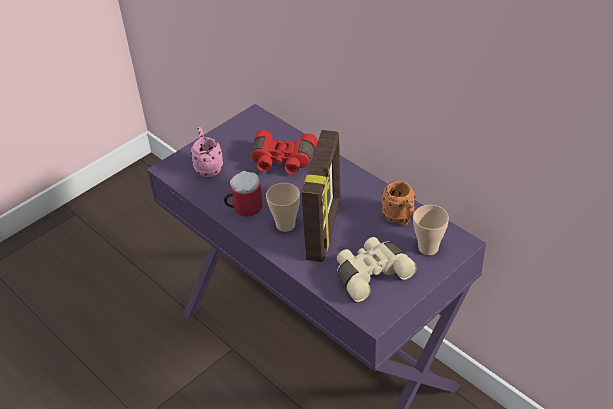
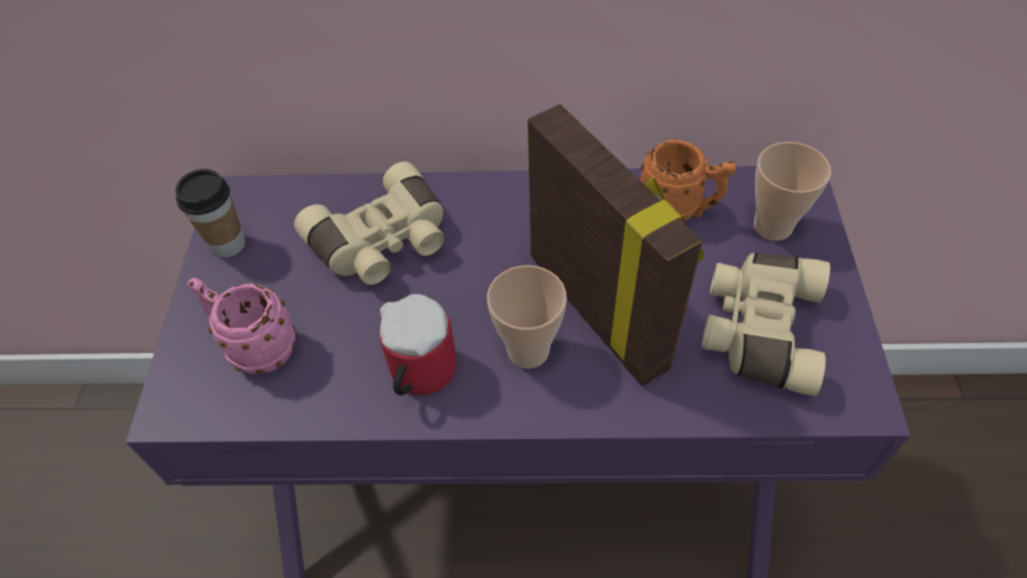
camera: 45 degrees left, 10 degrees up
(234, 130) = (228, 244): none -> cup
(282, 161) = (383, 243): red binoculars -> beige binoculars

